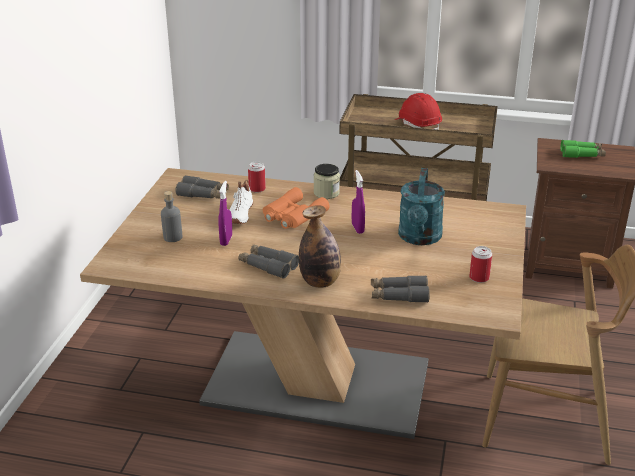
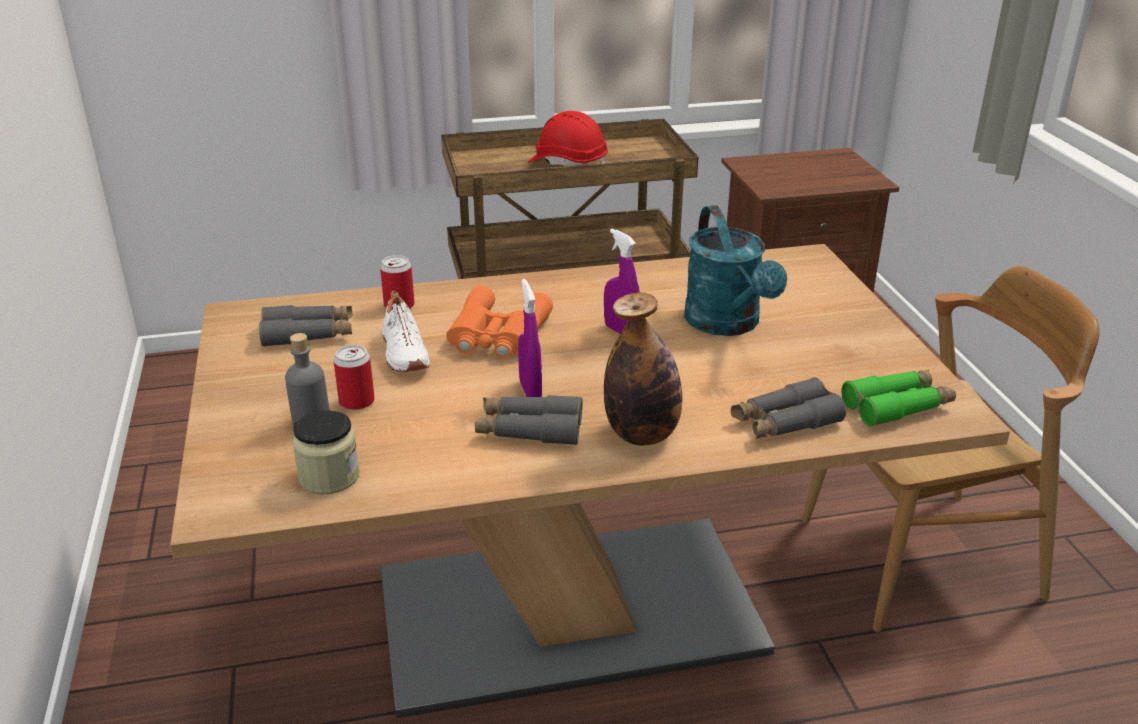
camera: 25 degrees left, 0 degrees up
(226, 240) = (417, 404): purple spray bottle -> purple spray bottle (530, 391)
(326, 193) = (521, 288): jar -> jar (329, 477)
(479, 278) = (871, 363): can -> can (357, 402)
(582, 154) = (798, 169): green binoculars -> green binoculars (897, 406)

